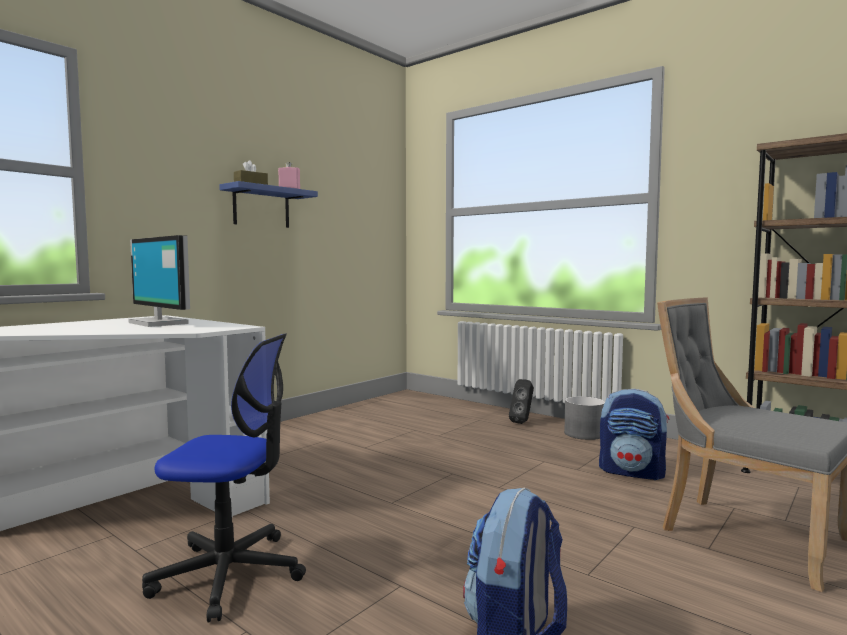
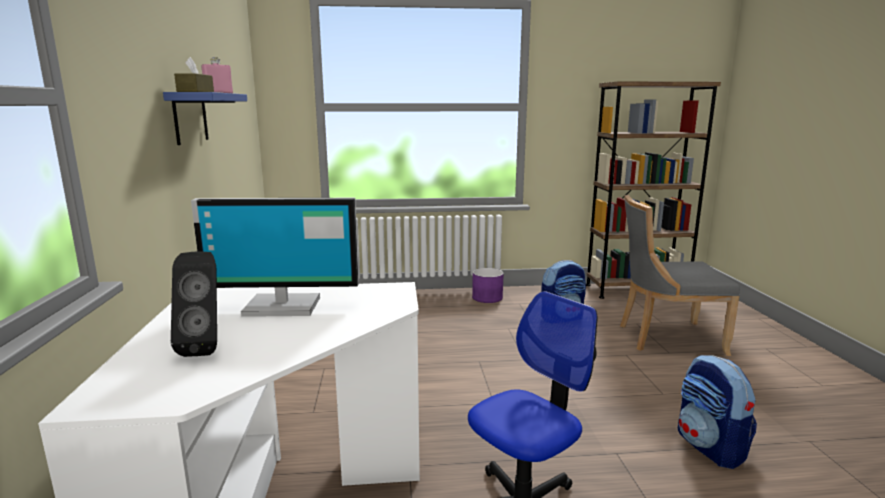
camera: 45 degrees left, 10 degrees up
(523, 422) = (433, 300): black speaker -> black speaker (206, 347)
(583, 434) = (487, 298): grey planter -> purple planter

